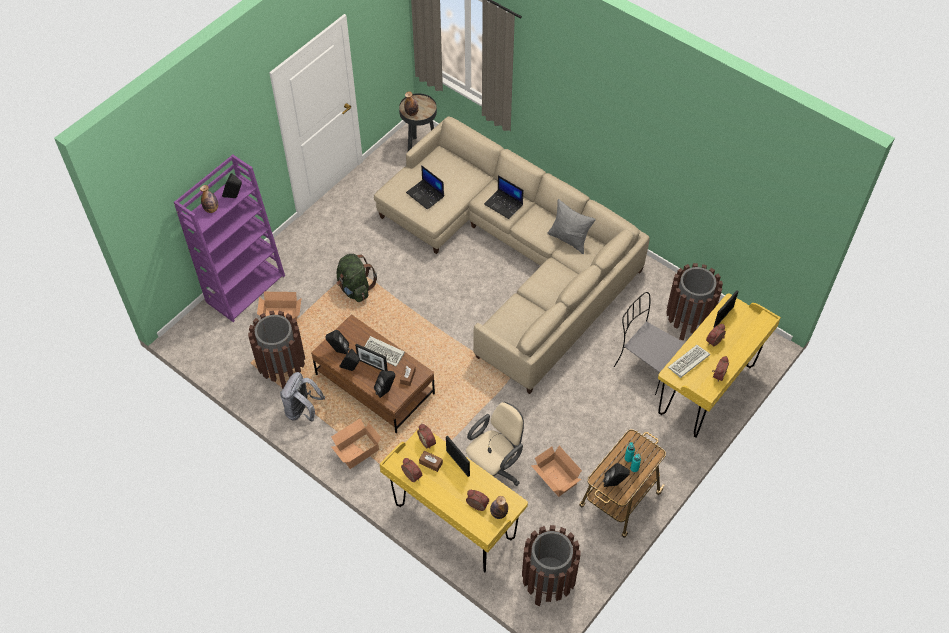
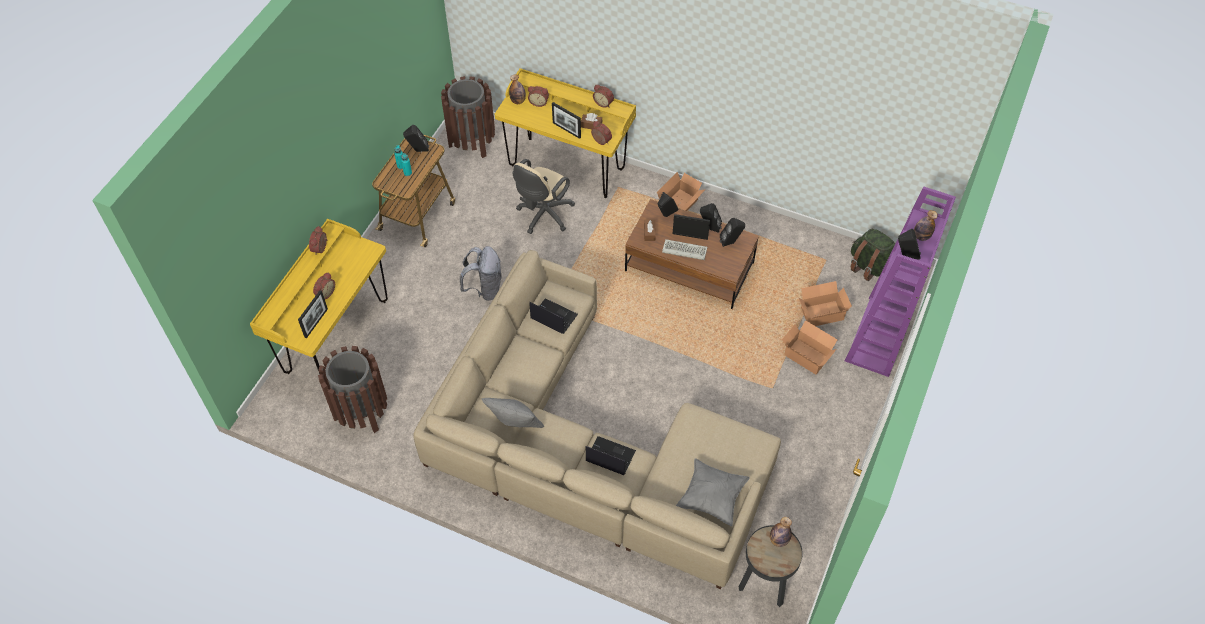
camera: 165 degrees right, 0 degrees up
(282, 368) = (790, 261): brown trash can -> none
(303, 411) = (749, 227): grey backpack -> grey backpack (484, 288)
(355, 288) = (757, 364): green backpack -> green backpack (870, 267)
(425, 195) = (713, 445): laptop -> laptop (553, 317)
(441, 164) = (711, 498): none -> grey pillow
(555, 479) = (482, 220): cardboard box -> cardboard box (806, 355)
(645, 365) = (406, 350): grey chair -> none
(688, 363) = (354, 264): keyboard -> none

